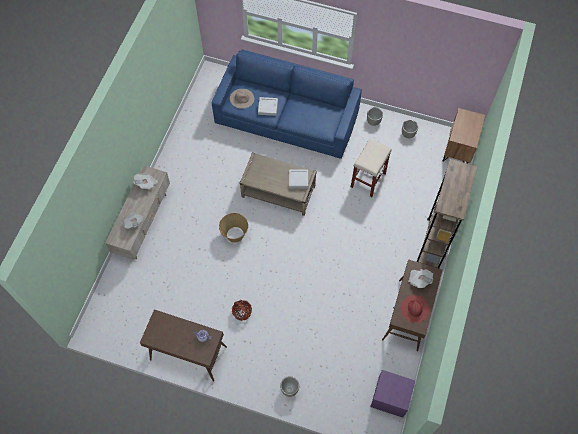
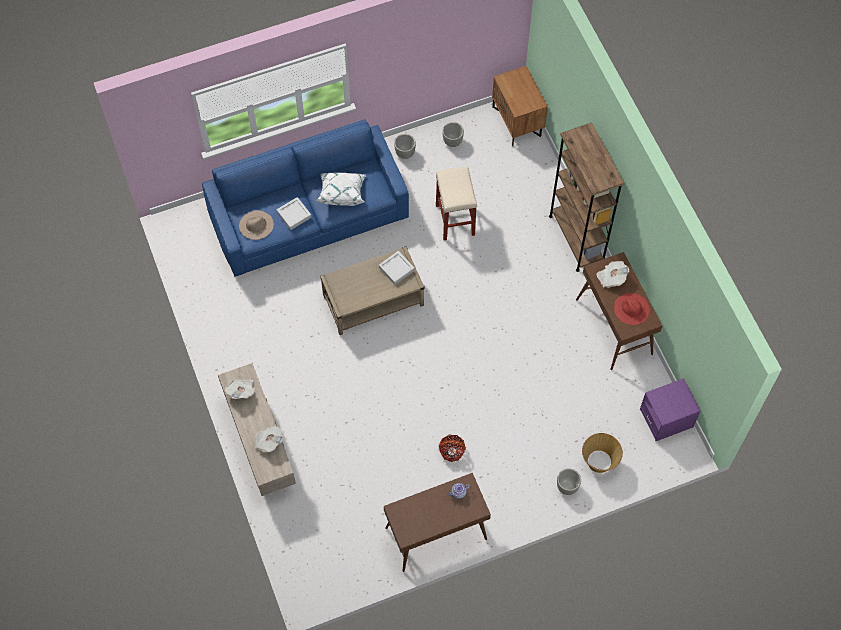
camera: 40 degrees left, 0 degrees up
(234, 234) = (369, 379): basket -> basket (599, 462)
(306, 114) = (342, 193): none -> white pillow

